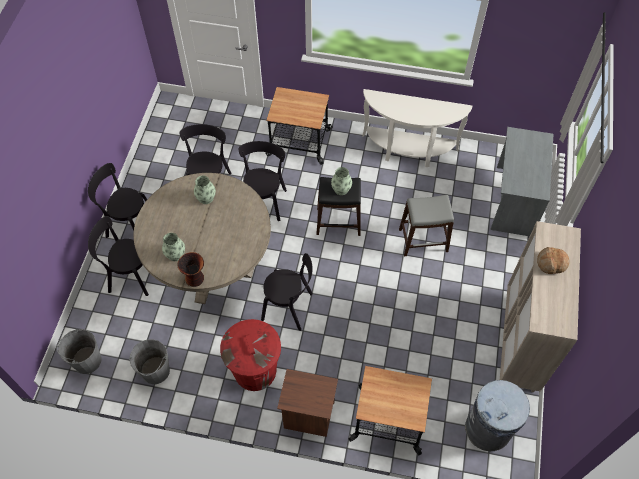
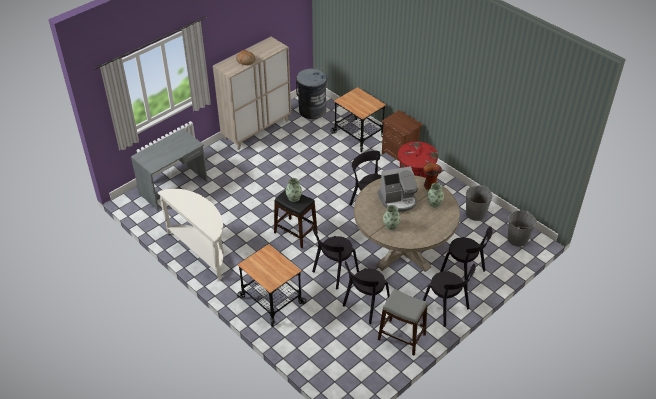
camera: 145 degrees left, 15 degrees down
(219, 235) = (398, 200): none -> coffee machine
(423, 240) = (254, 196): grey stool -> grey stool (401, 337)

